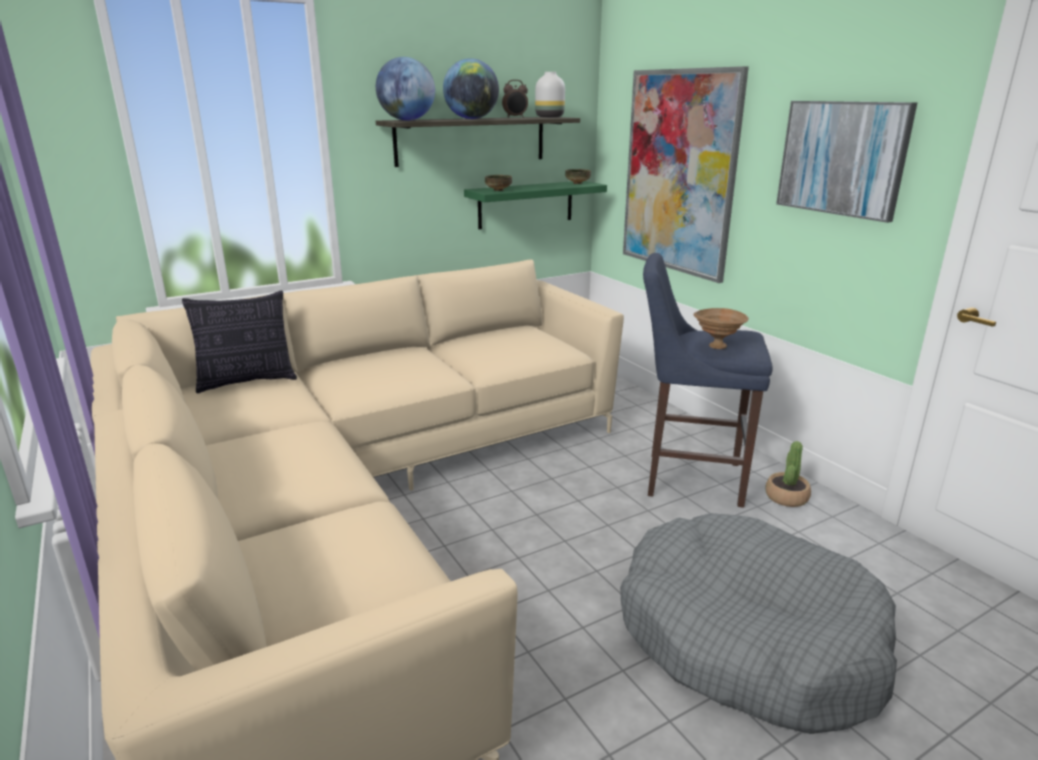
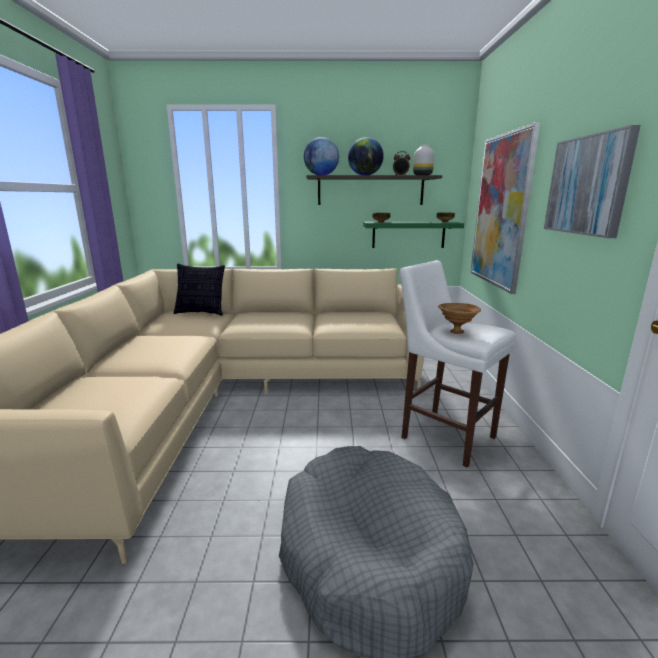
camera: 30 degrees right, 5 degrees down
(688, 478) = (444, 435): blue stool -> white stool
(786, 497) = (512, 472): potted plant -> none

